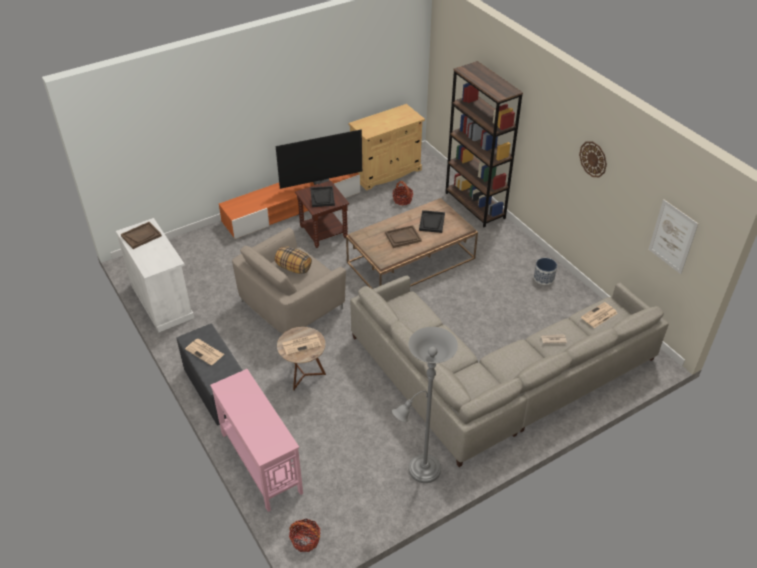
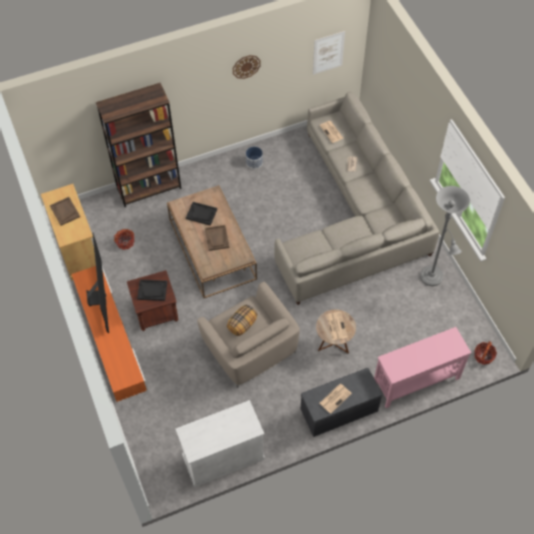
camera: 80 degrees left, 15 degrees up
(141, 236) = (202, 438): brown tray -> brown tray (65, 211)

